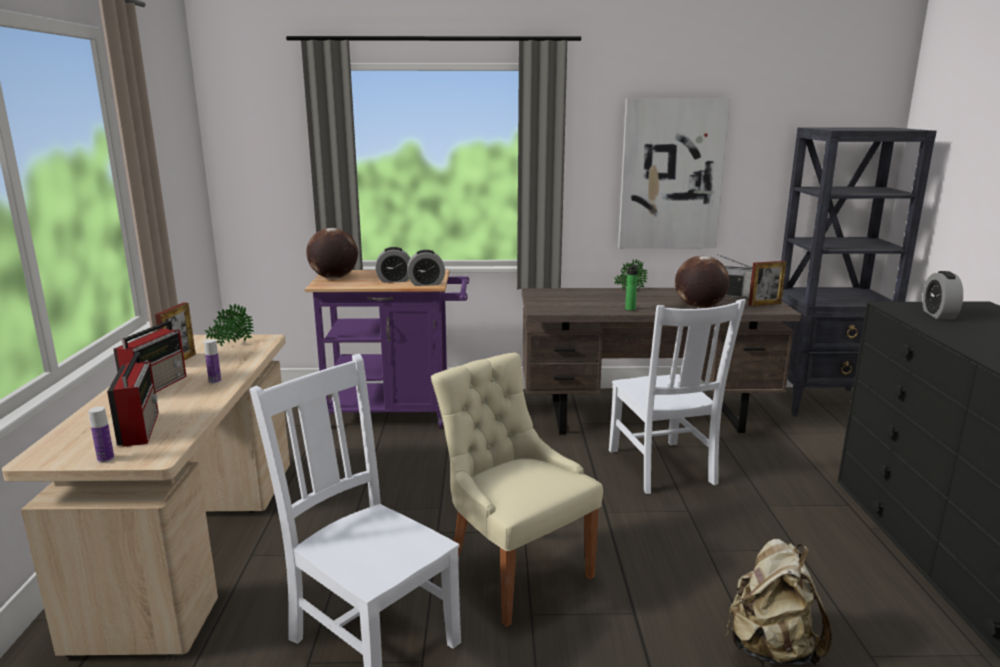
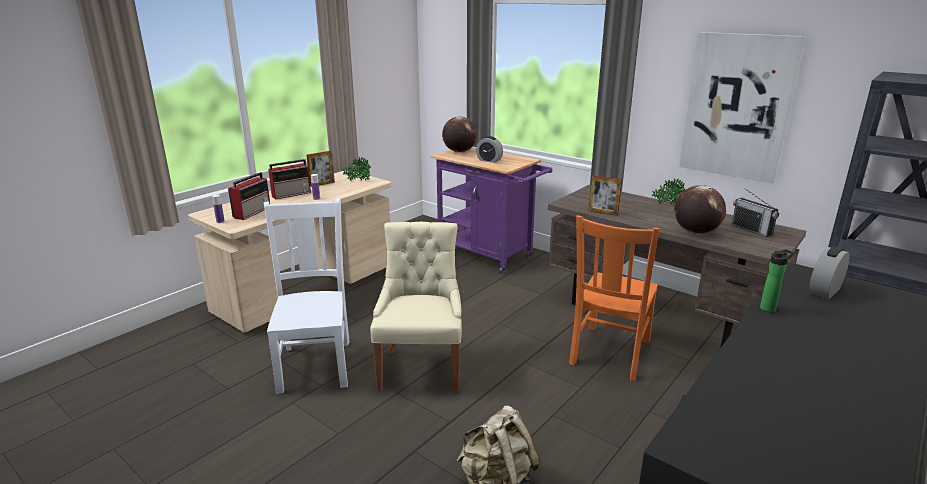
camera: 40 degrees right, 5 degrees up
(426, 284) = (502, 166): alarm clock -> none
(630, 309) = (634, 218): bottle -> bottle (769, 308)
(662, 468) = (609, 354): white chair -> orange chair
(764, 304) = (766, 245): picture frame -> picture frame (603, 213)

